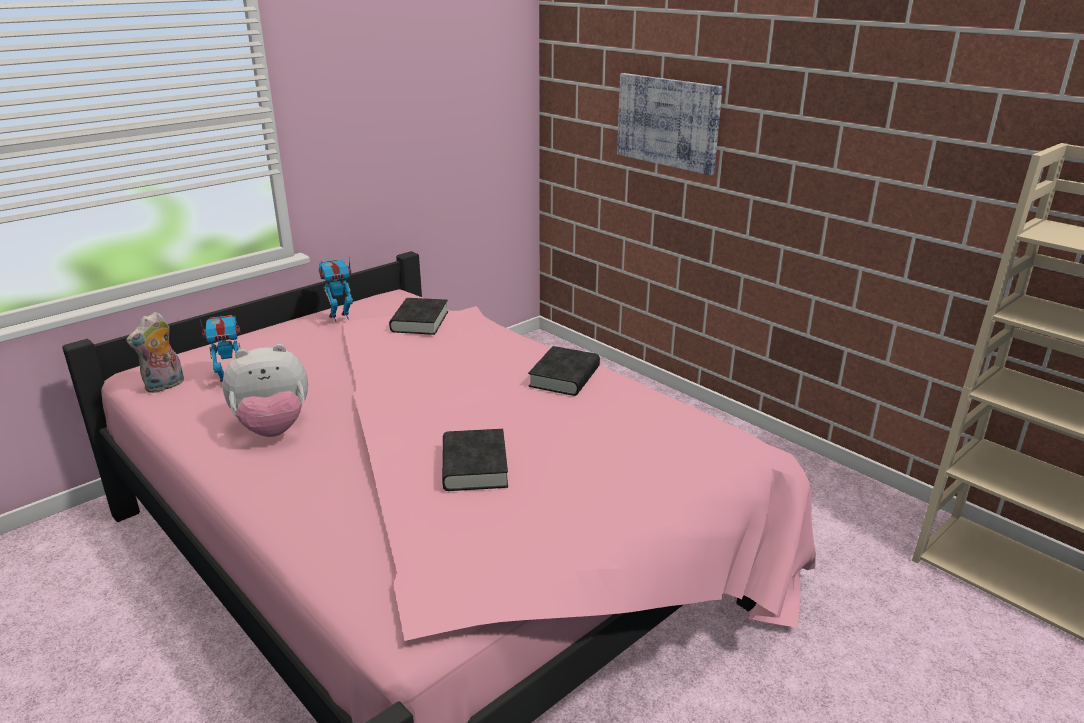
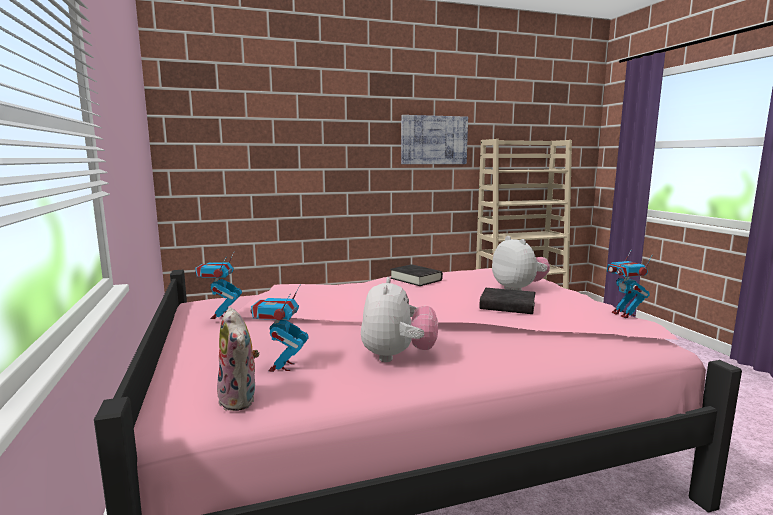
camera: 65 degrees left, 15 degrees down
(419, 321) = (281, 296): black book -> none
(506, 581) = (624, 314): none -> toy robot
(587, 466) = (518, 289): none -> plush toy
(668, 122) = (283, 159): picture -> picture (434, 140)

